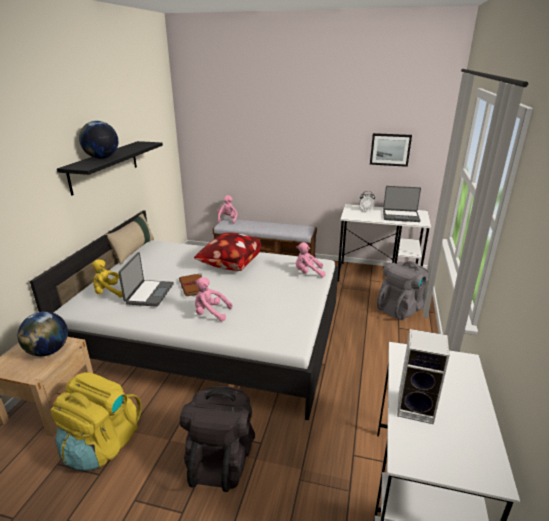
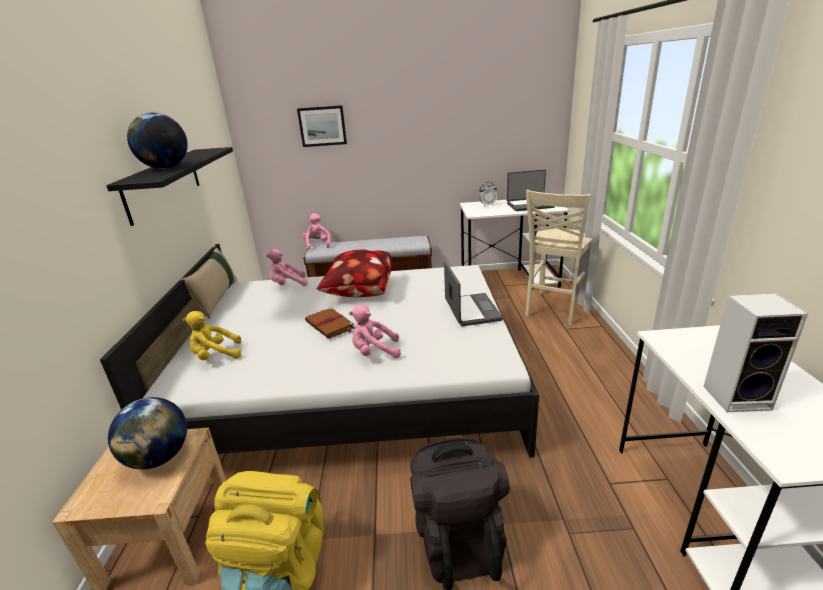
camera: 15 degrees left, 0 degrees up
(149, 293) = (274, 346): laptop -> laptop (471, 310)
(308, 273) = (460, 283): pink plush toy -> pink plush toy (288, 285)
(390, 149) = (504, 131): picture -> picture (322, 126)
(400, 308) = (554, 308): grey backpack -> beige chair

